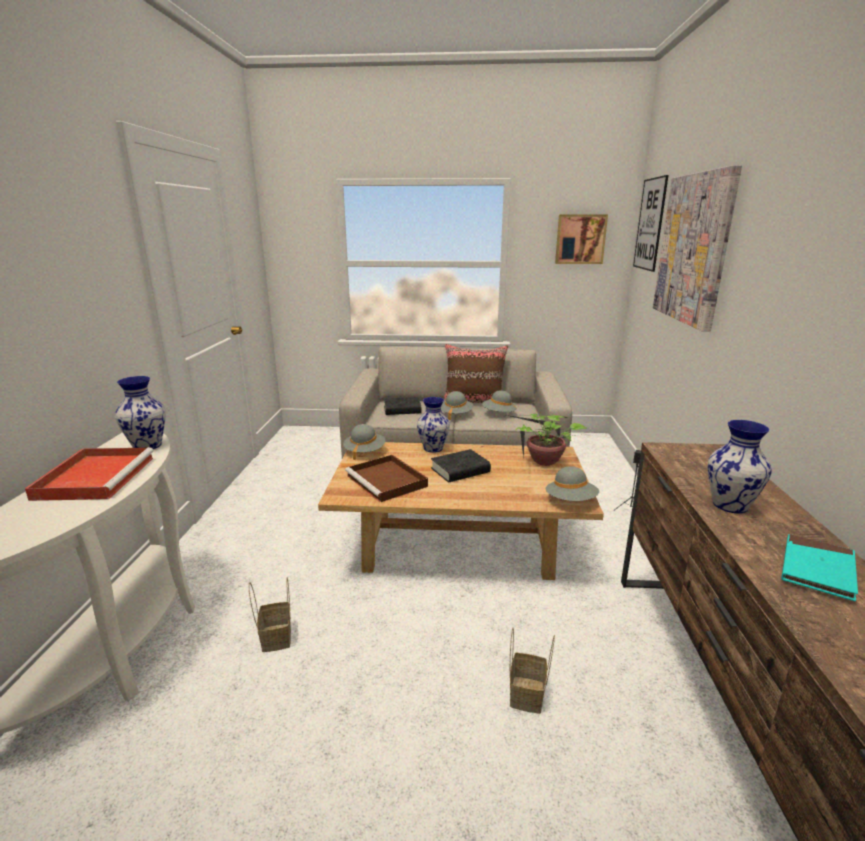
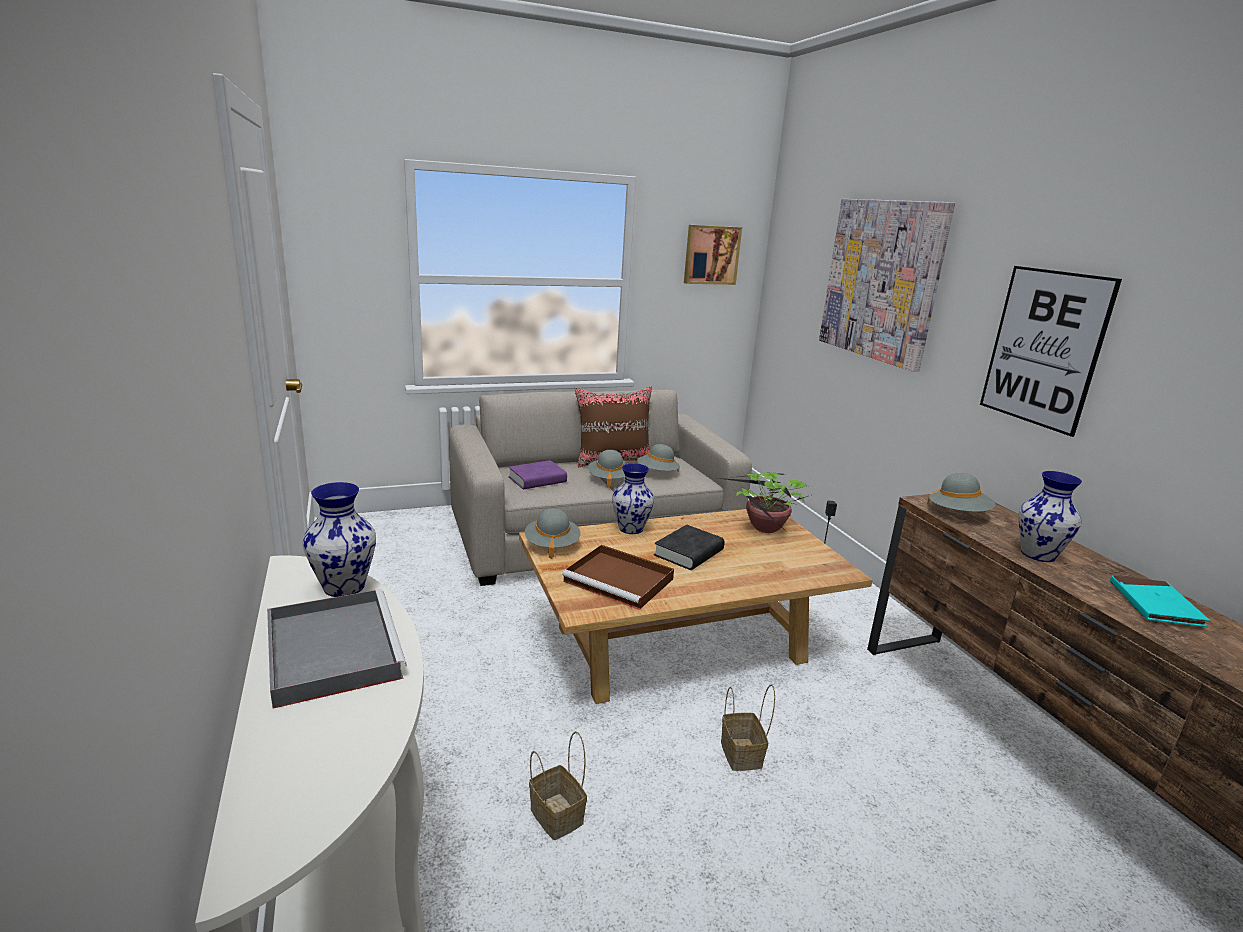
camera: 25 degrees left, 0 degrees up
(96, 476) = (331, 648): red tray -> grey tray
(402, 410) = (537, 480): black book -> purple book
(527, 695) = (873, 795): basket -> basket (742, 755)
(571, 501) = (832, 571): grey hat -> grey hat (958, 514)
(650, 224) = (797, 243): picture -> picture (1044, 348)

